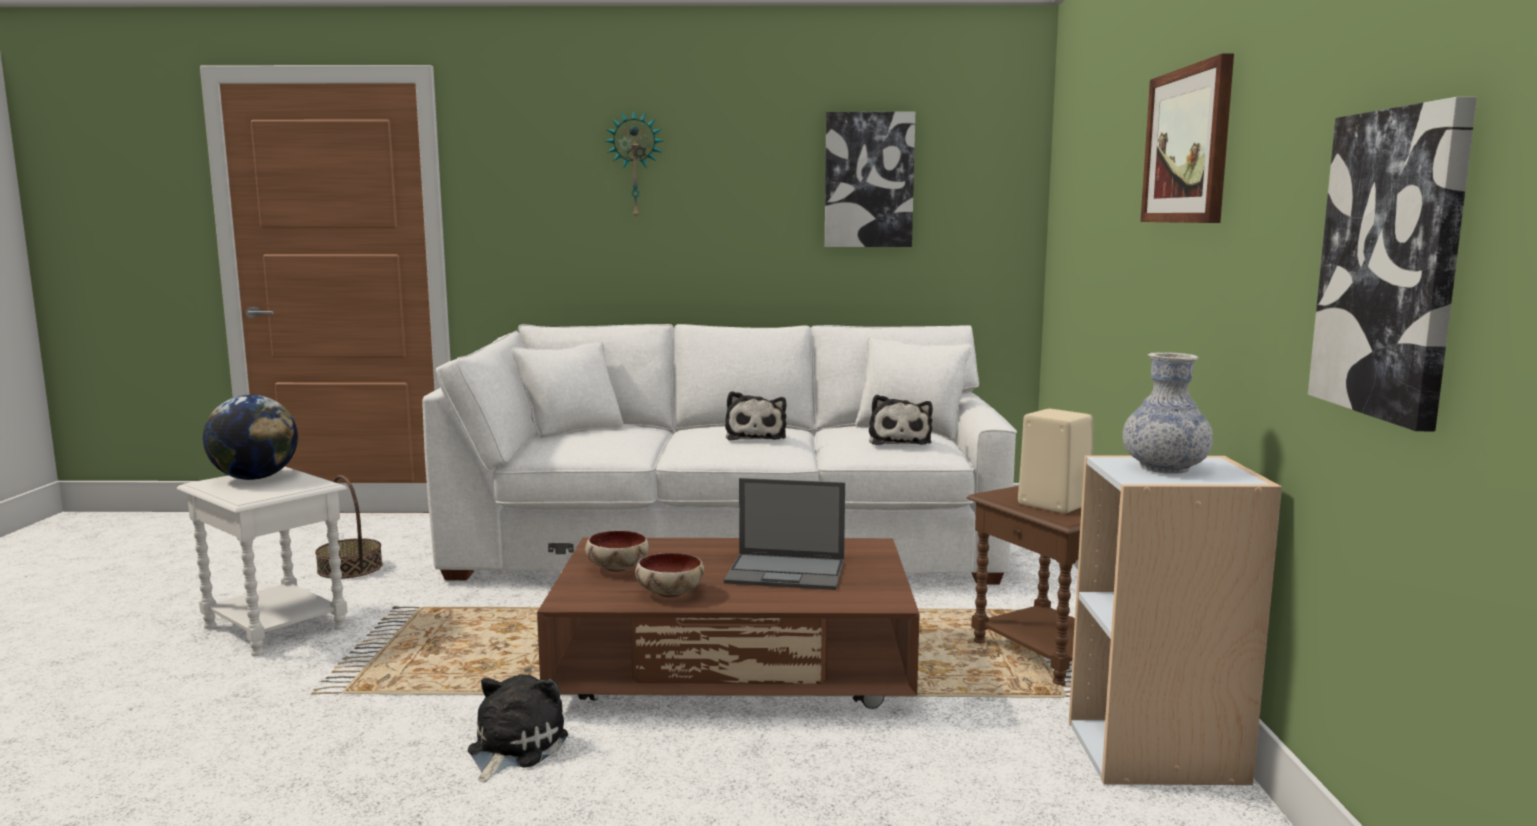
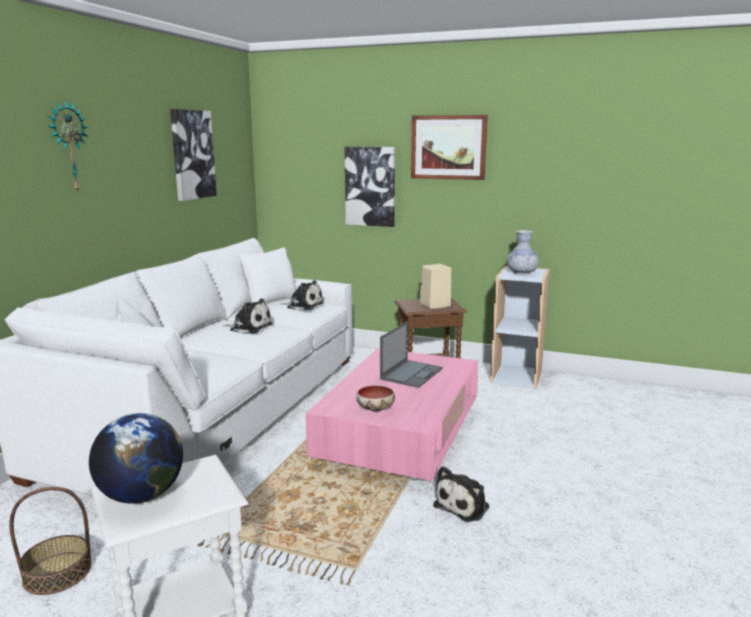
camera: 70 degrees left, 5 degrees up
(513, 748) = (464, 505): plush toy -> plush toy turned 90 degrees counterclockwise
(669, 593) = (425, 401): bowl -> none
(733, 667) = (400, 434): brown coffee table -> pink coffee table
(1392, 264) = (605, 193): picture -> picture (370, 186)

